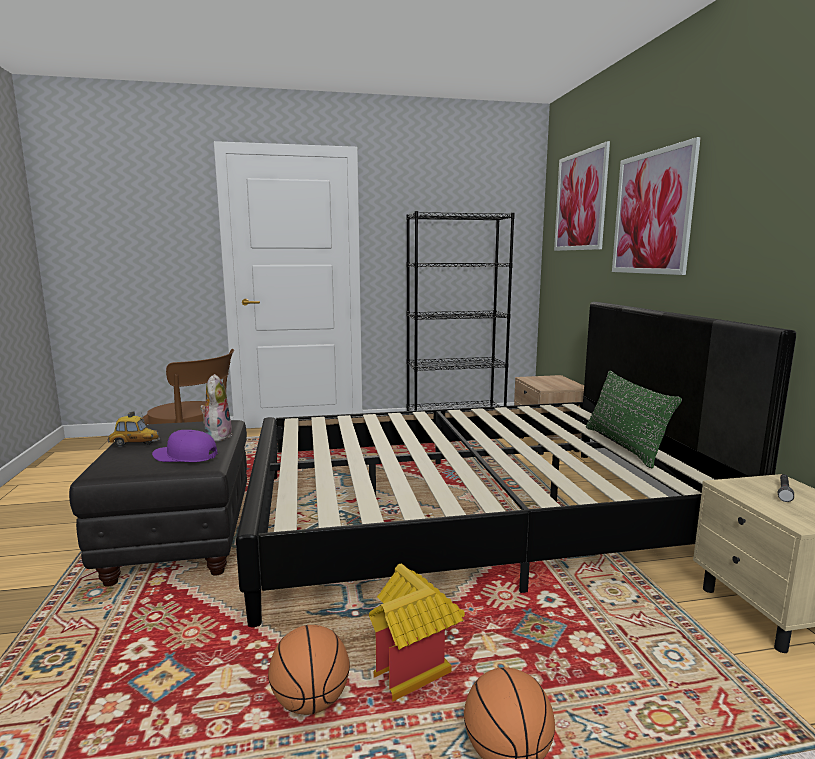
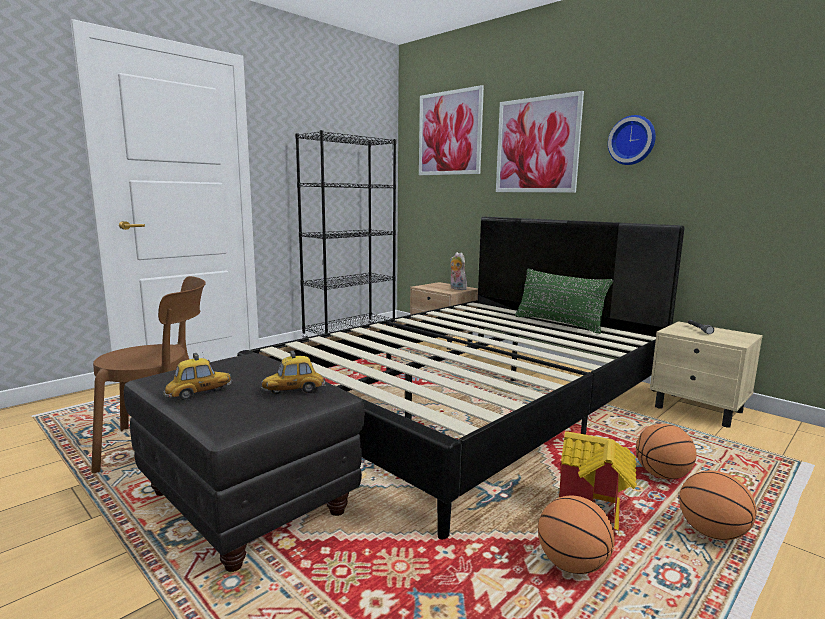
camera: 35 degrees left, 0 degrees up
(185, 456) = (293, 391): purple cap -> toy car
(217, 436) = (276, 368): plush toy -> plush toy (456, 288)
(560, 667) = (662, 475): none -> basketball
(749, 202) = (632, 140): none -> wall clock

